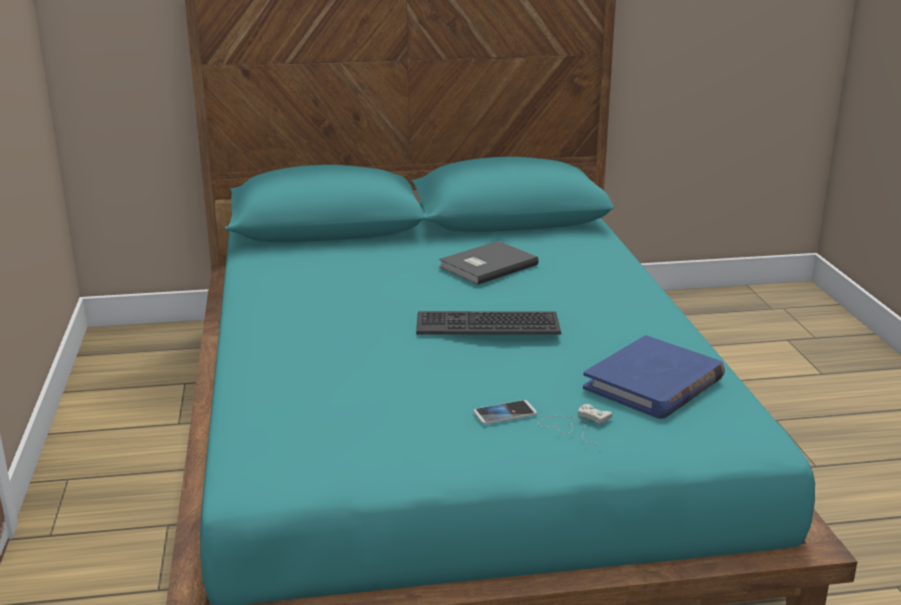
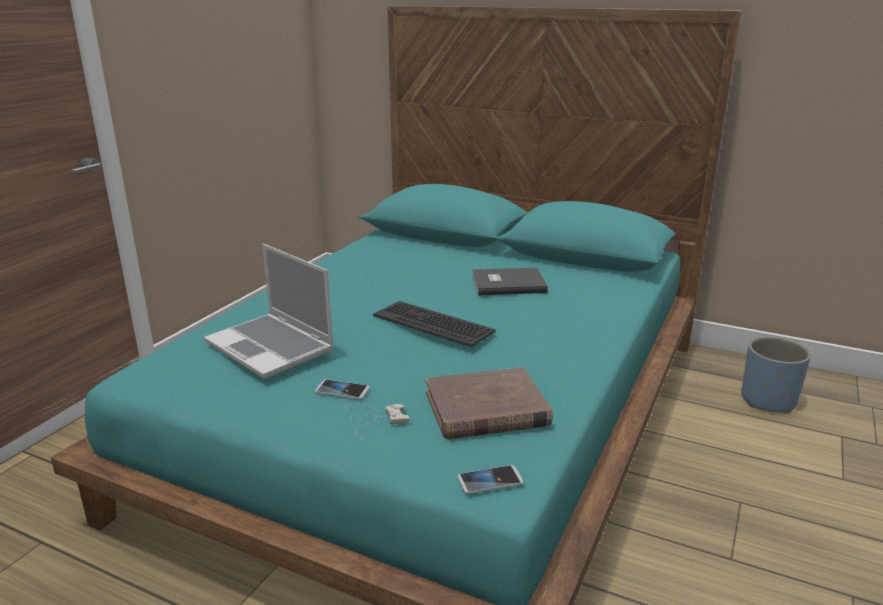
camera: 35 degrees right, 0 degrees up
(369, 397) = (272, 347): none -> laptop
(654, 383) = (486, 409): blue book -> brown book
(707, 327) = (768, 400): none -> blue planter
(742, 437) = (490, 481): none -> phone

